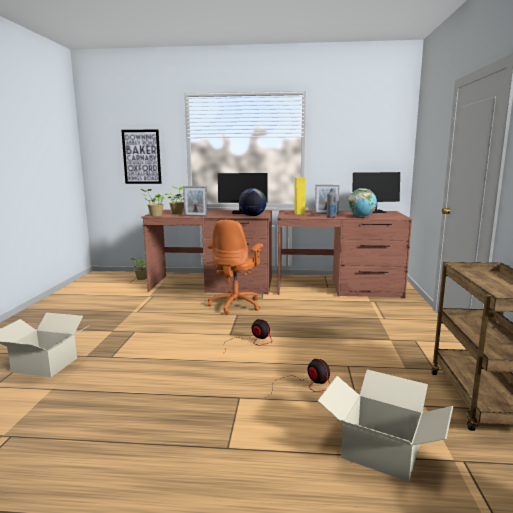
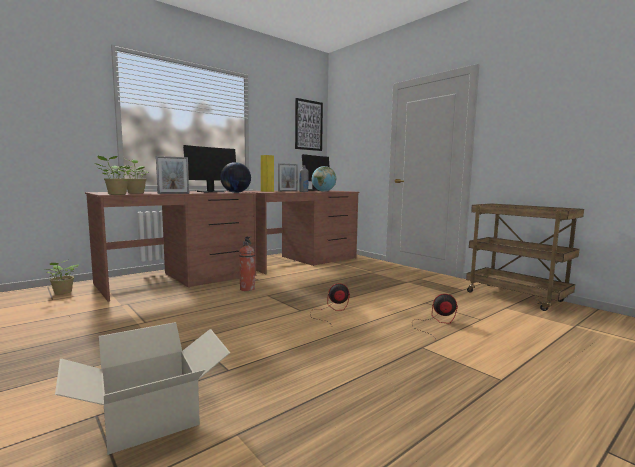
camera: 45 degrees left, 5 degrees down
(141, 157) = (42, 118): picture -> picture (308, 125)
(236, 305) = (247, 289): orange office chair -> fire extinguisher
(380, 452) = (551, 337): cardboard box -> none

